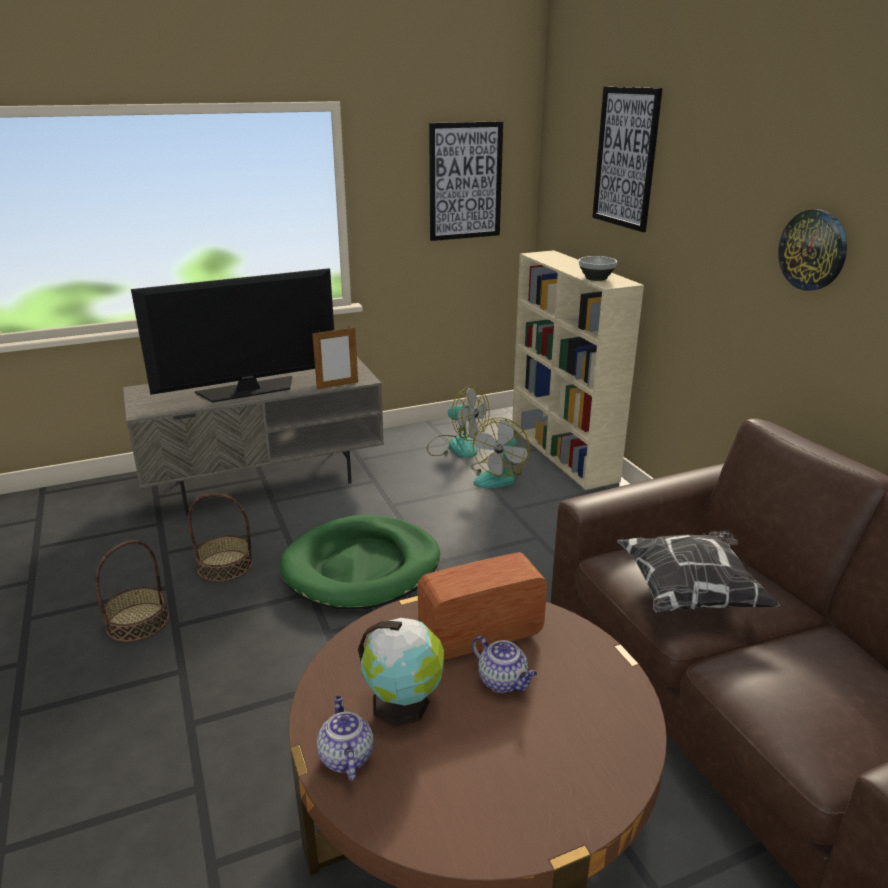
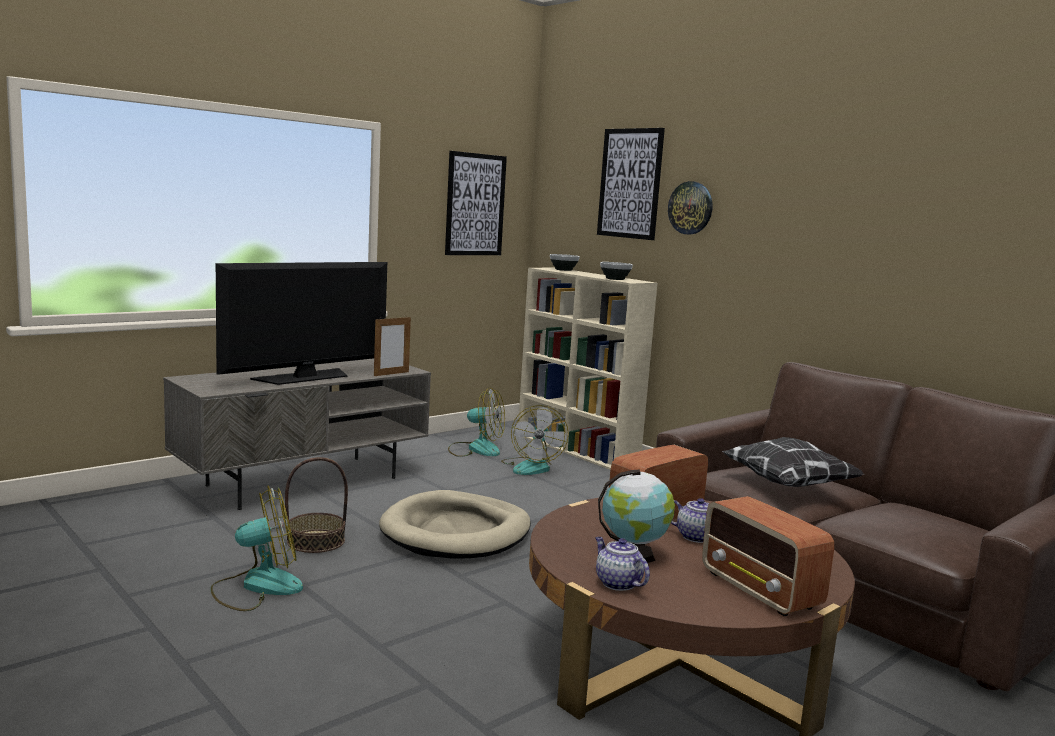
camera: 20 degrees left, 15 degrees down
(137, 622) = (257, 586): basket -> fan
(362, 567) = (456, 532): green dog bed -> beige dog bed
(506, 802) = (760, 590): none -> radio
(557, 257) = (563, 270): none -> bowl
(813, 250) = (813, 234): wall clock -> wall clock (690, 208)

